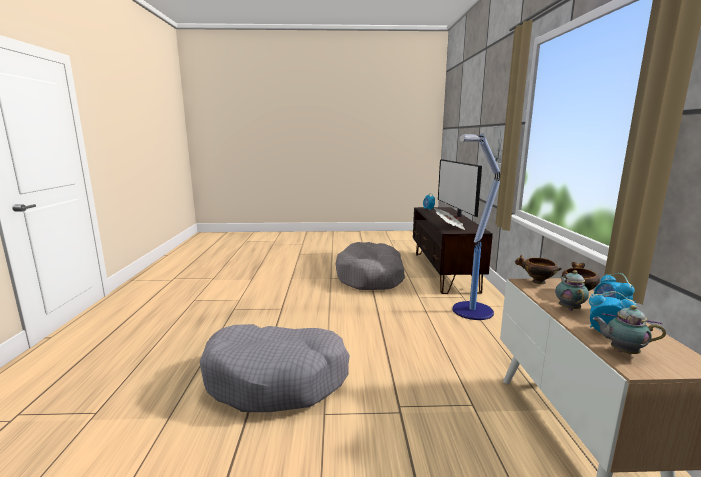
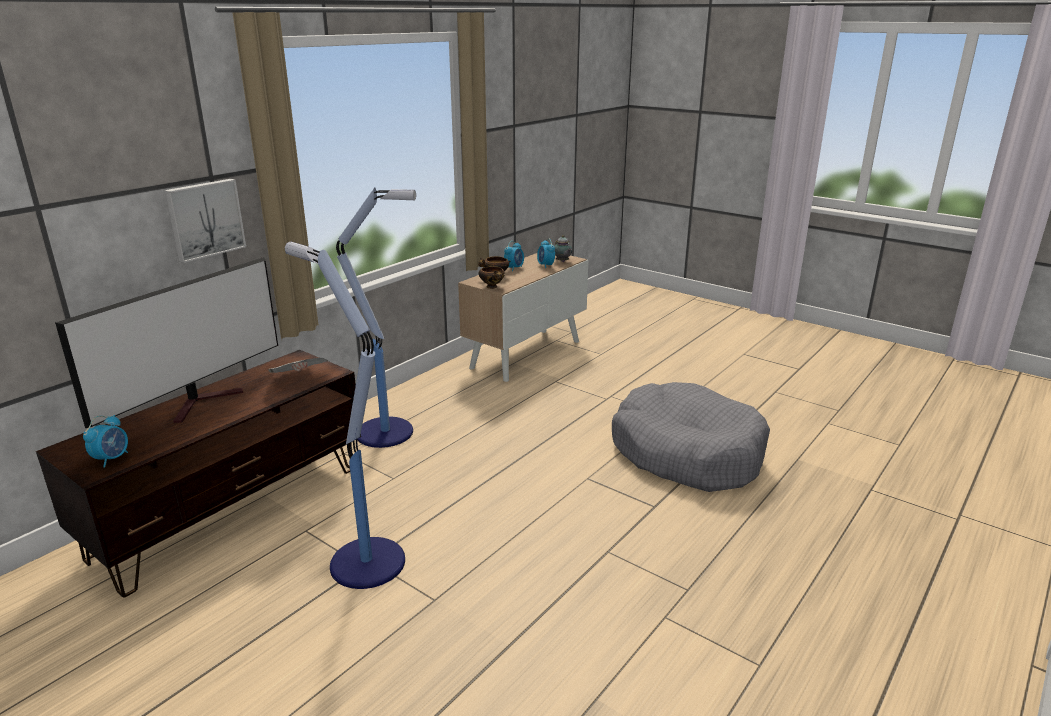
camera: 140 degrees left, 10 degrees up
(370, 277) = (365, 561): grey dog bed -> floor lamp
(568, 308) = (527, 274): teapot -> none

